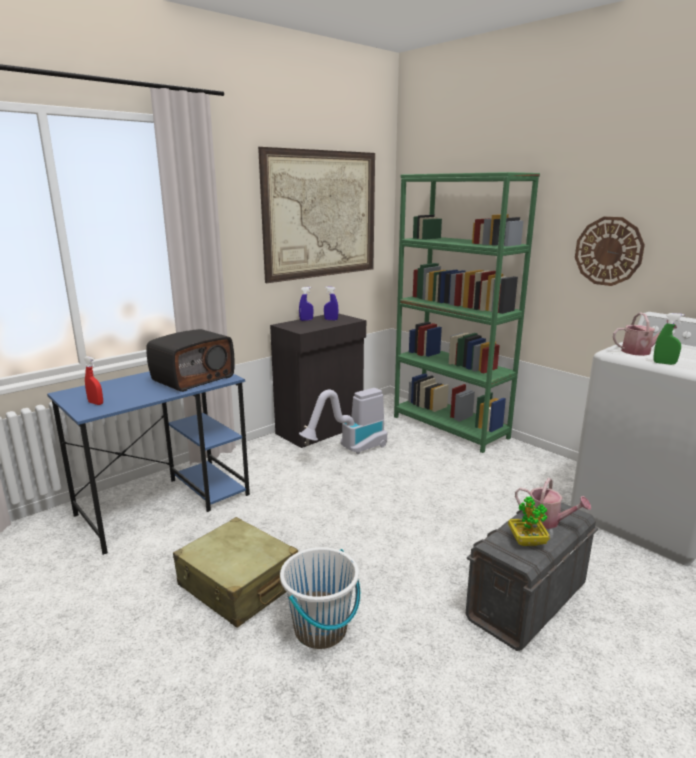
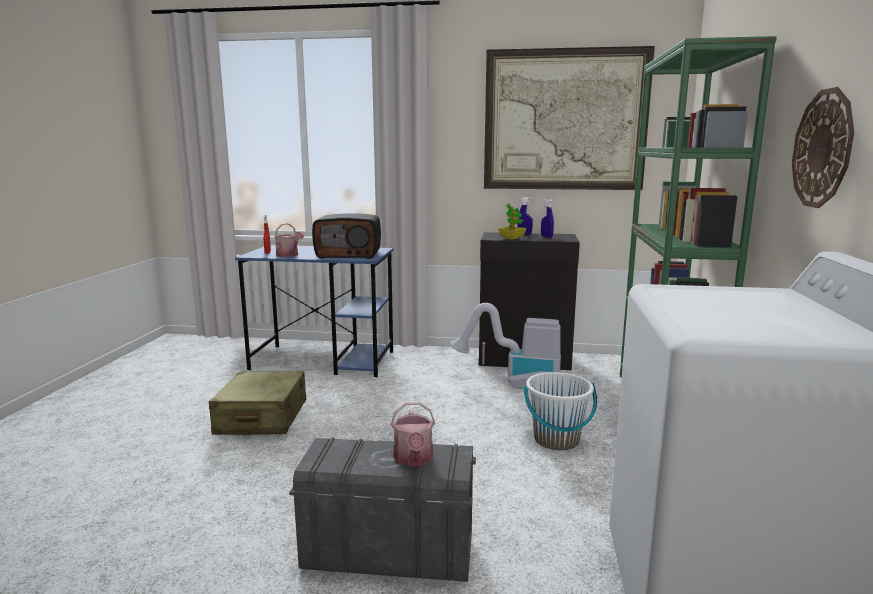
camera: 50 degrees right, 5 degrees down
(321, 629) = (241, 465): white bucket -> white bucket (556, 440)
(527, 541) = (356, 457): potted plant -> potted plant (511, 238)
(640, 351) = (697, 295): watering can -> watering can (289, 255)
(664, 363) = (668, 307): green spray bottle -> none

